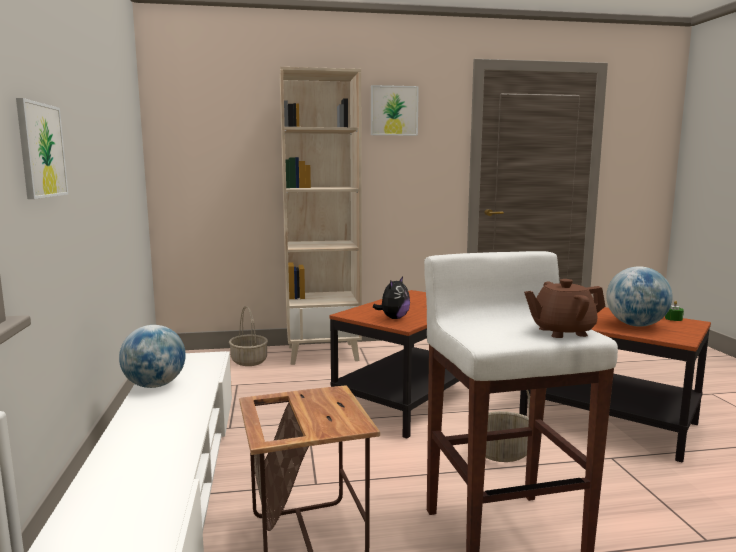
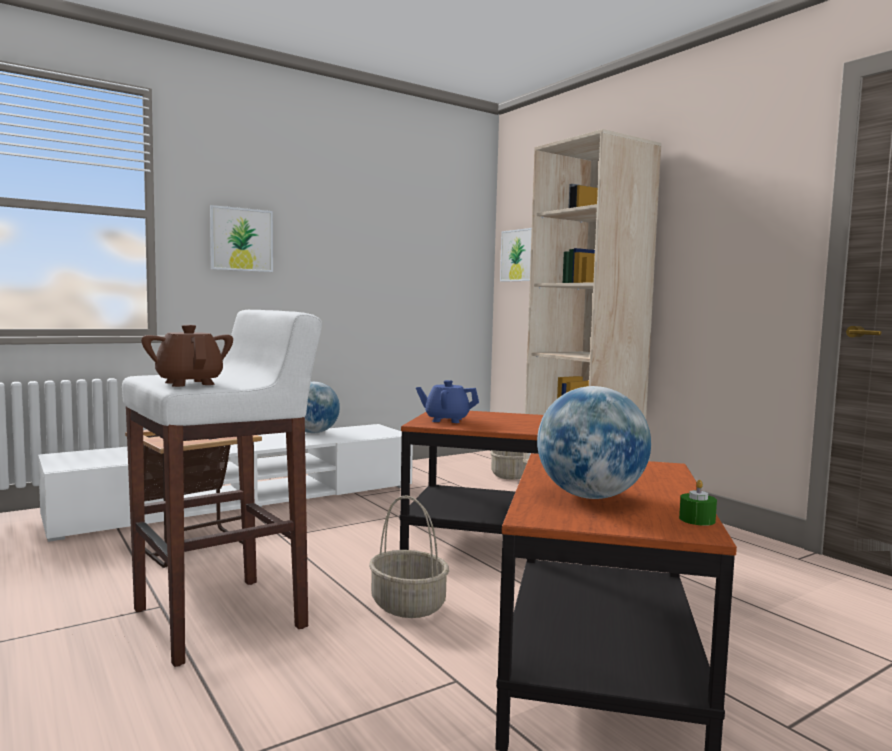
camera: 65 degrees right, 5 degrees down
(393, 318) = (446, 420): plush toy -> blue teapot
(394, 111) = (713, 175): picture -> picture (519, 255)

